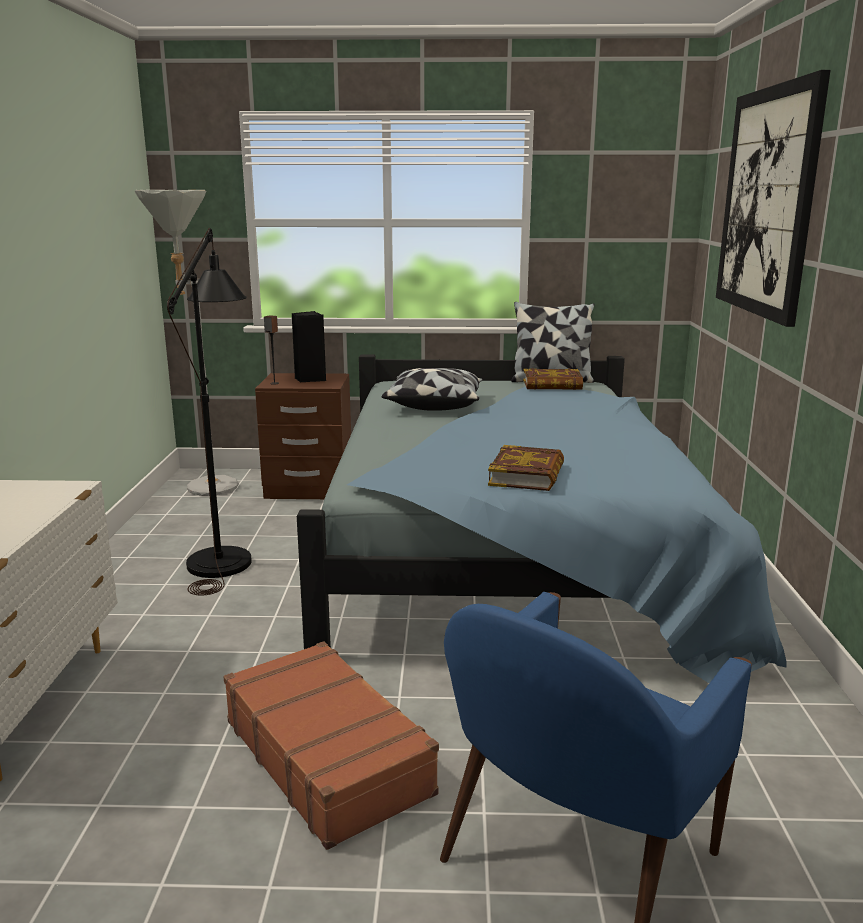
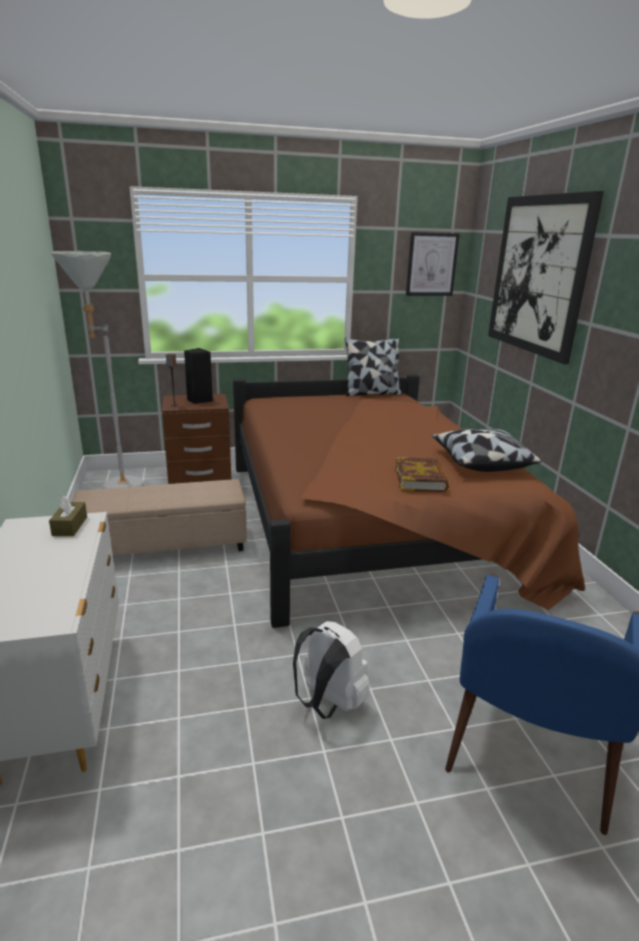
camera: 15 degrees left, 5 degrees up
(48, 491) = (70, 526): none -> brown tissue box
(224, 555) = (164, 545): black floor lamp -> beige ottoman
(328, 756) = (328, 703): brown suitcase -> white backpack
(434, 405) = (307, 419): pillow -> pillow (480, 462)
(511, 555) = (372, 524): blue bed -> brown bed
(552, 385) = (379, 398): book -> none
(646, 201) = (431, 264): none -> picture

